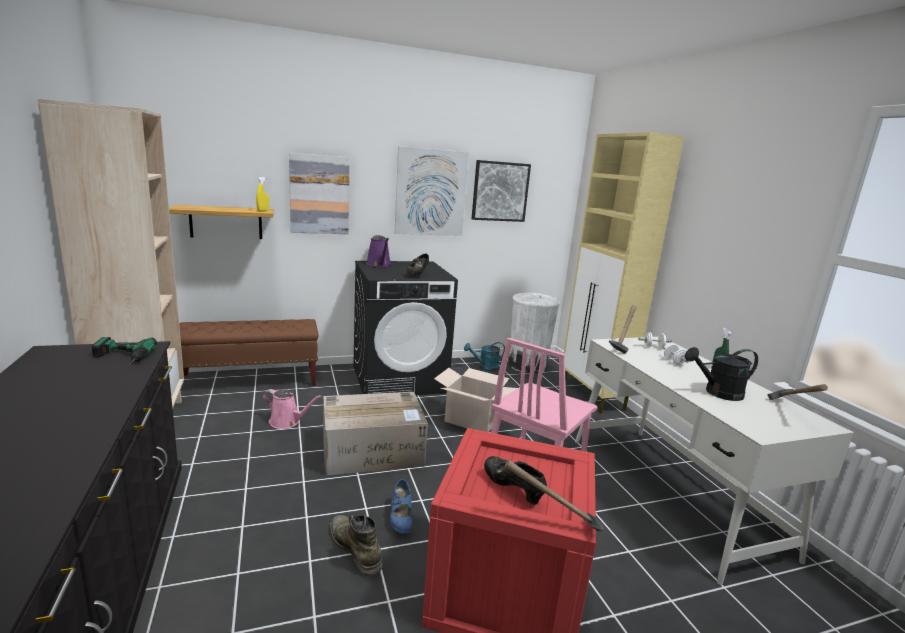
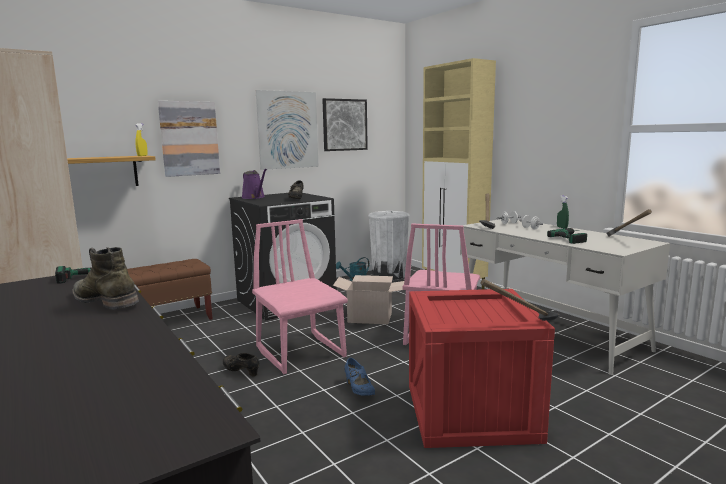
camera: 15 degrees left, 5 degrees down
(287, 422) = (206, 348): pink watering can -> none
(355, 548) = (334, 415): green boot -> green boot (105, 300)
(373, 450) = (301, 352): cardboard box -> pink chair
(512, 489) = (472, 317): black shoe -> black shoe (241, 372)
(717, 393) = (574, 238): black watering can -> power drill

